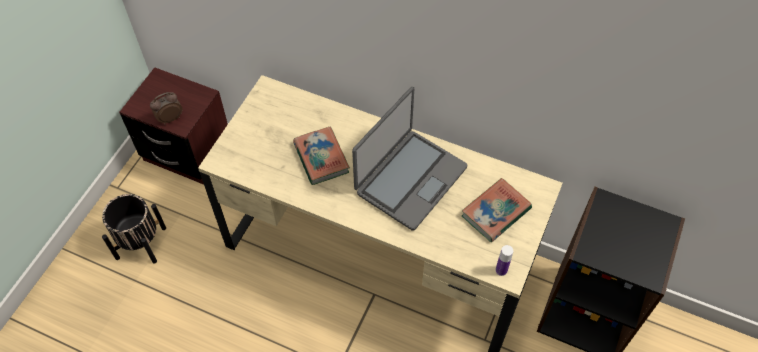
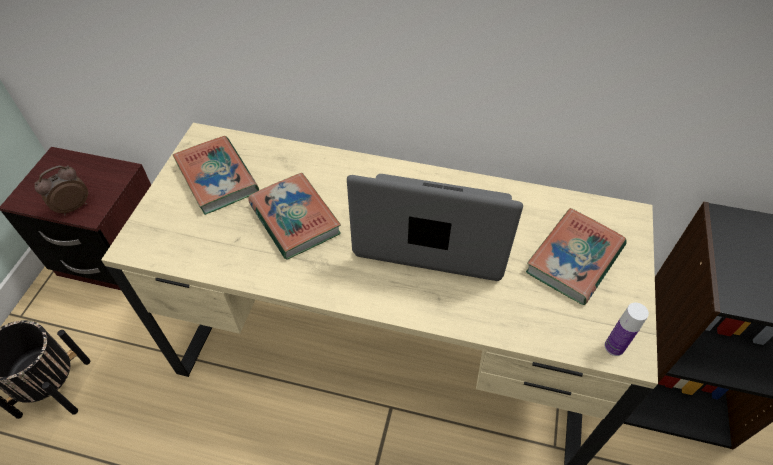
camera: 10 degrees left, 5 degrees down
(274, 121) = (217, 178): none -> book
(410, 179) = (434, 230): laptop -> laptop turned 105 degrees counterclockwise

